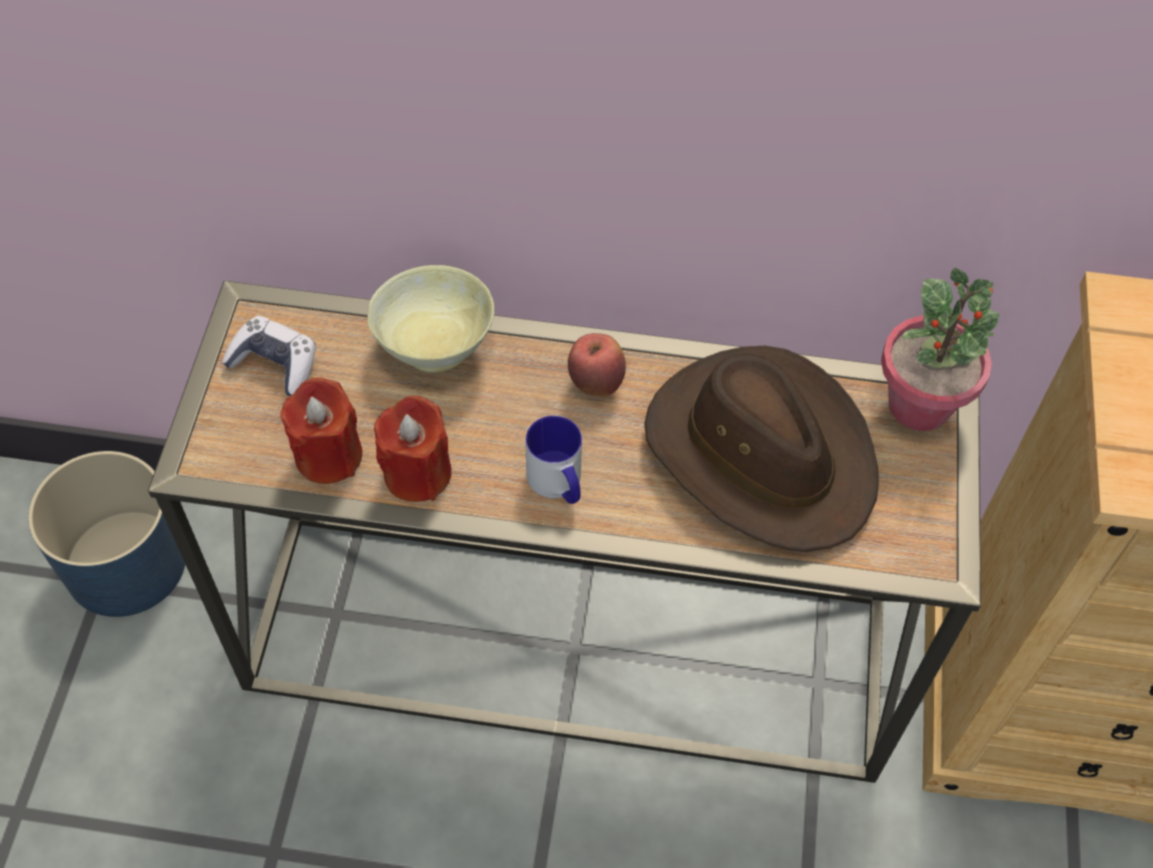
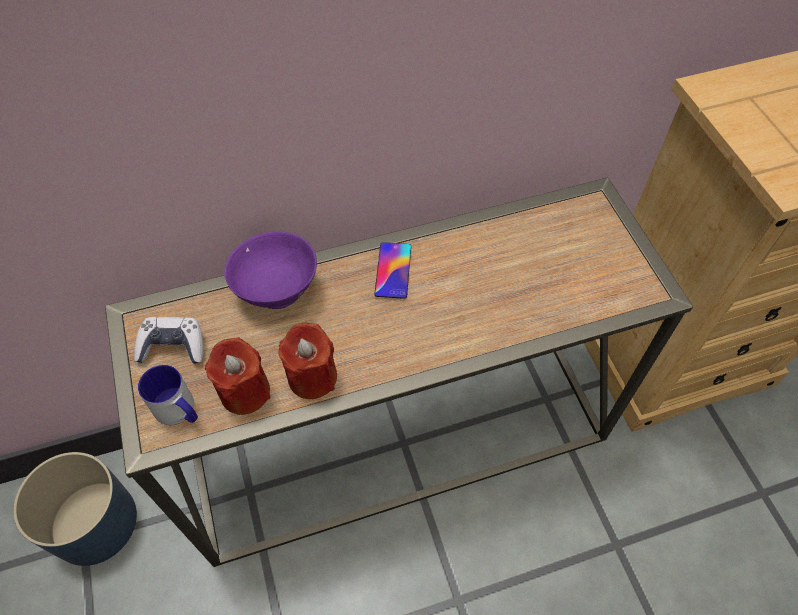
camera: 25 degrees left, 0 degrees up
(436, 345) = (277, 288): beige bowl -> purple bowl
(558, 484) = (407, 343): mug -> mug (179, 411)
(596, 383) = (393, 270): apple -> phone
(761, 452) = (517, 270): brown hat -> none
(919, 405) = (587, 206): potted plant -> none

